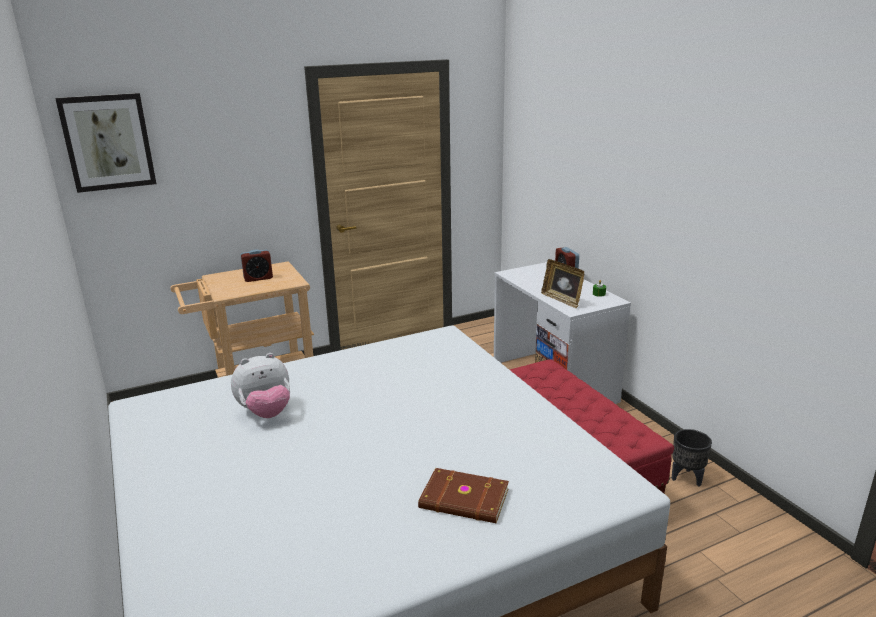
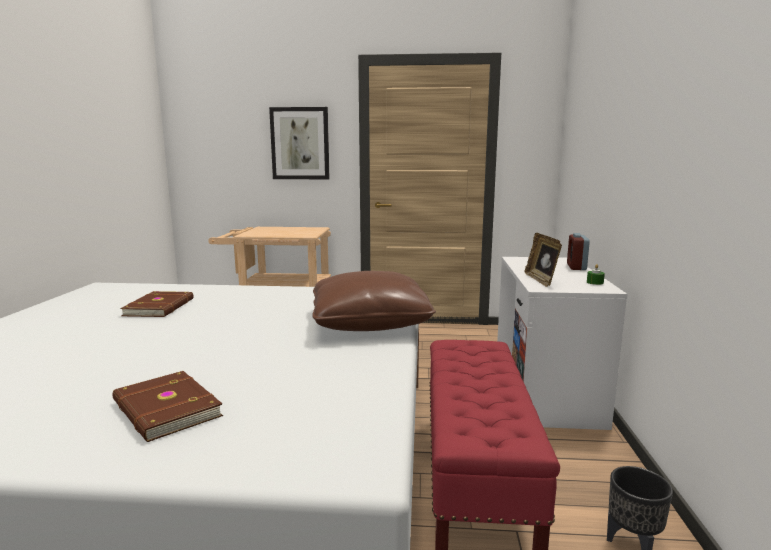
camera: 30 degrees right, 10 degrees down
(108, 142) = (200, 108): picture -> picture (300, 143)
(258, 278) = (287, 231): alarm clock -> none
(266, 413) = (161, 307): plush toy -> brown book
(475, 376) = (369, 322): none -> brown pillow

